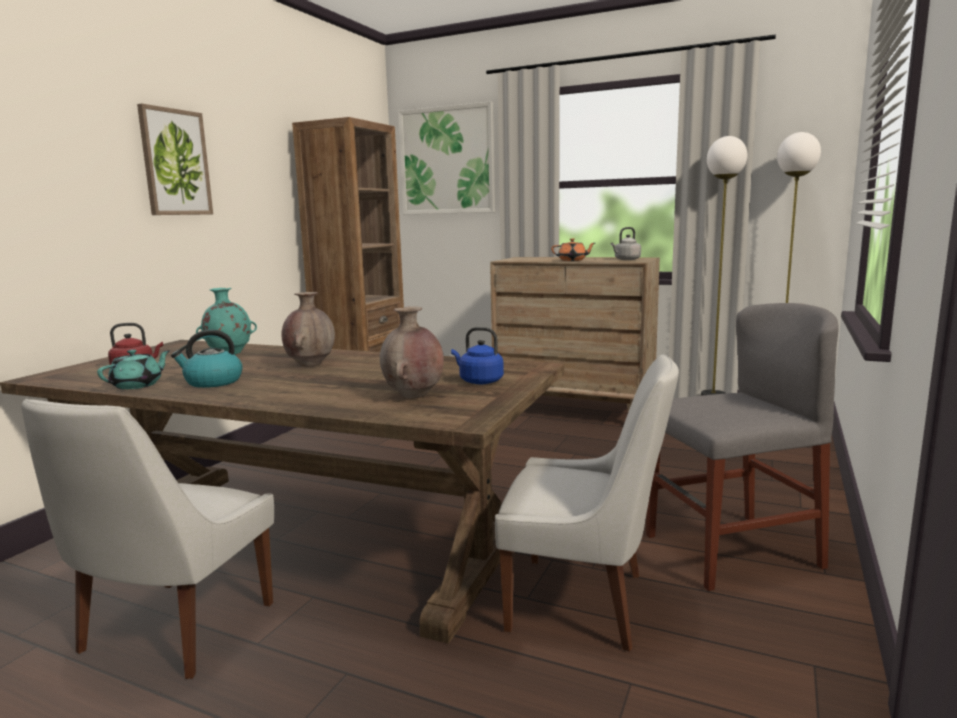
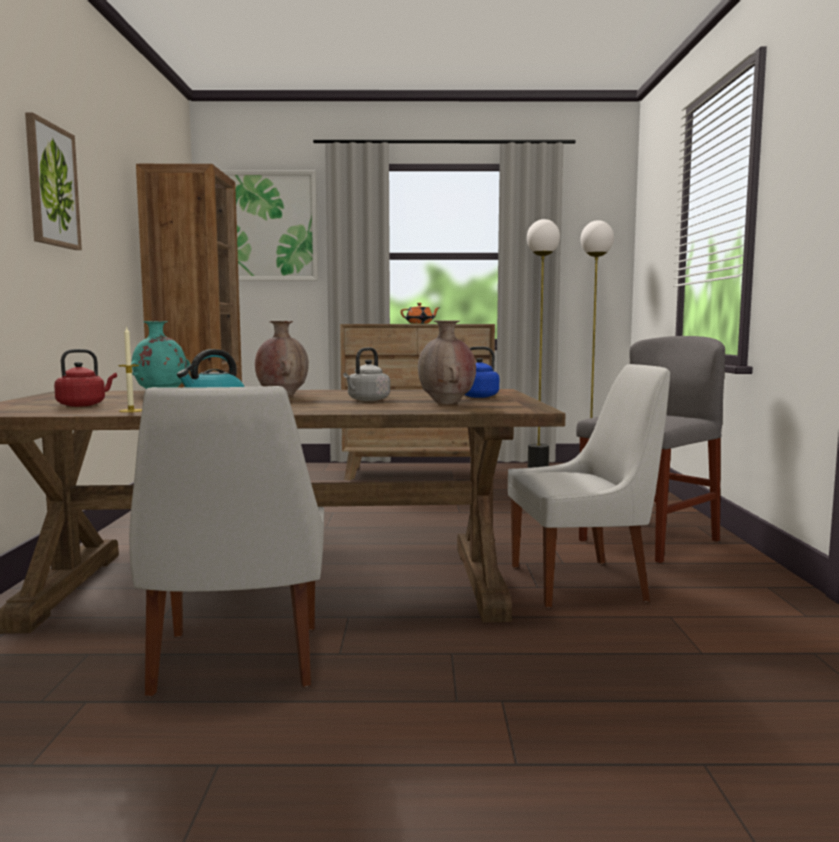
camera: 25 degrees left, 5 degrees down
(138, 385) = (131, 411): turquoise teapot -> candle
(626, 259) = (467, 323): grey kettle -> grey kettle (367, 400)

